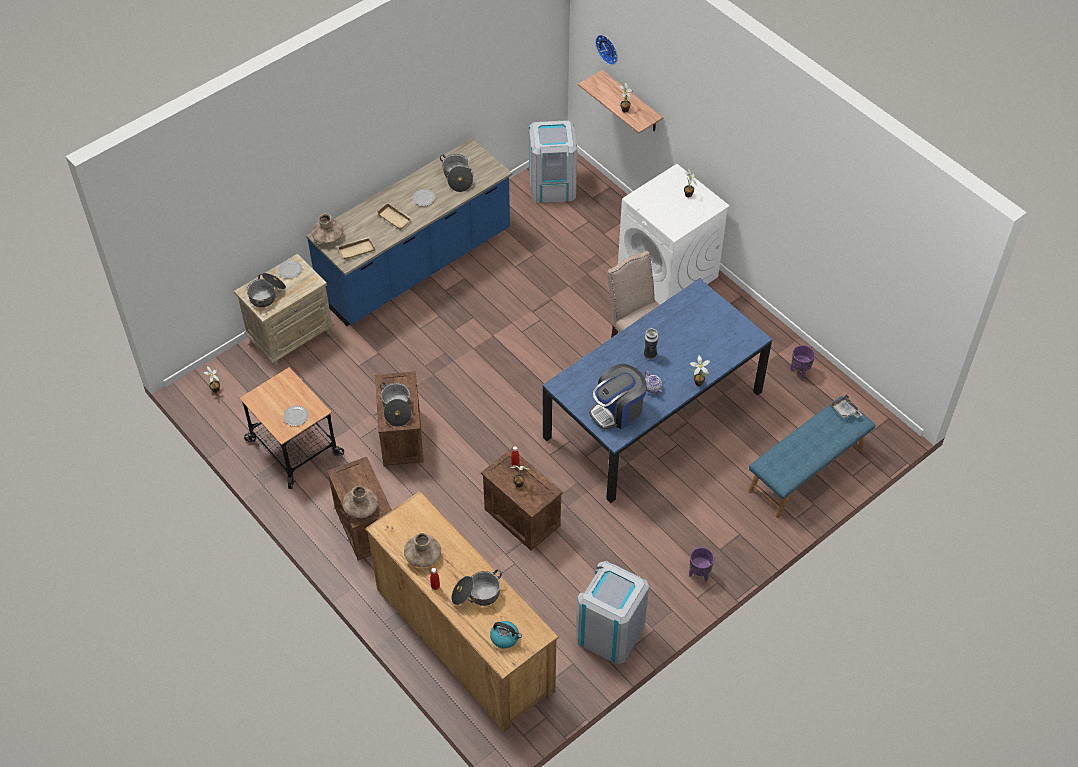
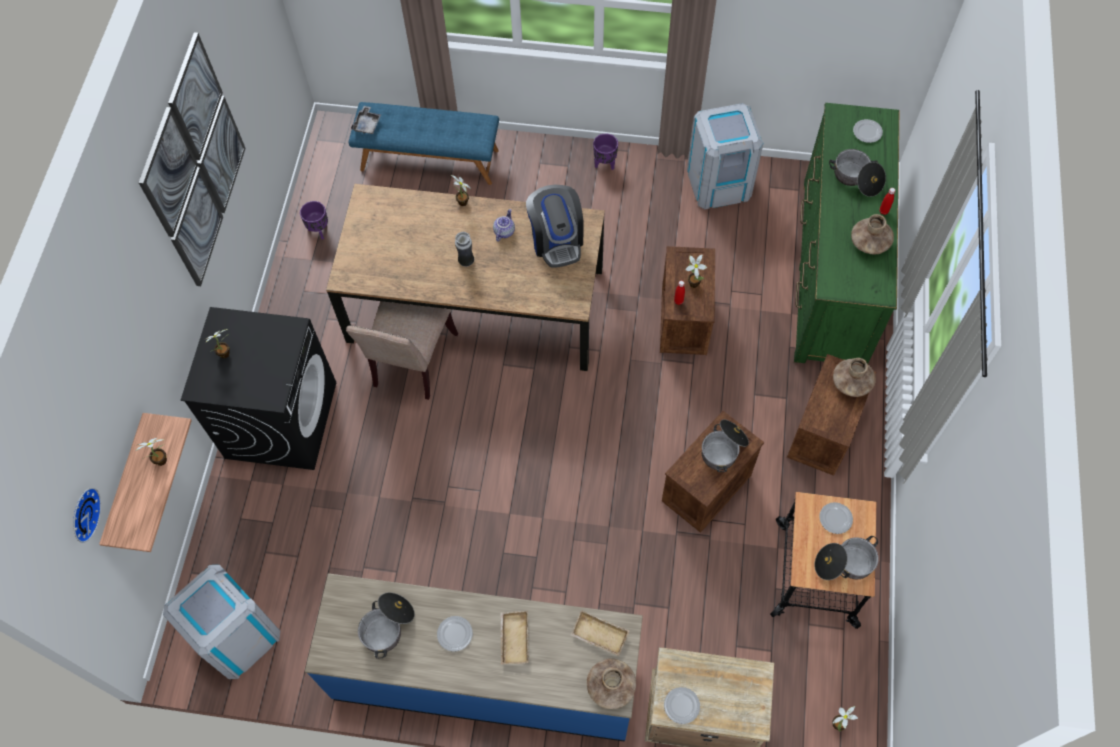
camera: 130 degrees left, 10 degrees up
(267, 294) = (737, 695): cooking pot -> cooking pot (844, 563)
(464, 639) = (833, 271): brown dresser -> green dresser
(505, 637) = (867, 132): kettle -> plate
(617, 410) = (556, 240): coffee machine -> coffee machine turned 60 degrees clockwise
(653, 414) = (475, 305): blue dining table -> brown dining table
(668, 273) = (281, 419): white washing machine -> black washing machine
(792, 181) = (195, 163): none -> picture

